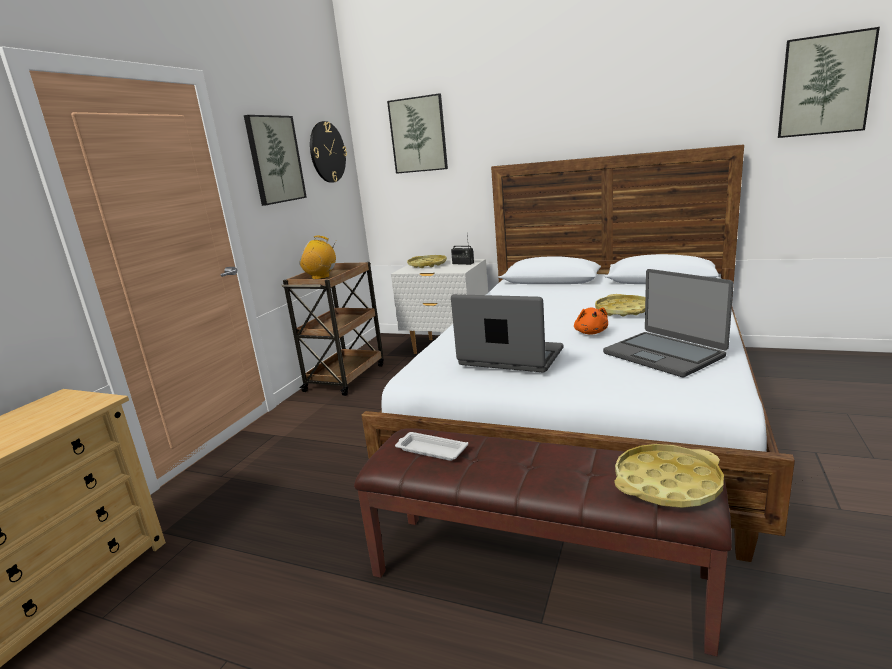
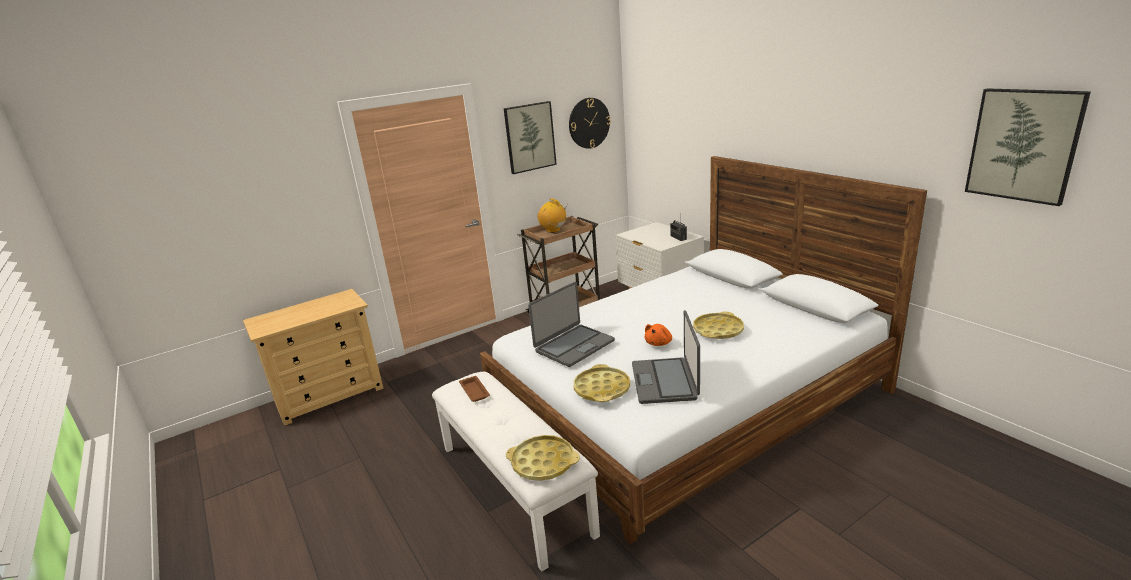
camera: 35 degrees right, 5 degrees up
(418, 135) = (666, 113): picture -> none
(427, 264) = (653, 231): yellow tray -> yellow tray (602, 389)
(430, 450) = (474, 391): white tray -> brown tray
(510, 357) = (574, 346): laptop -> laptop turned 75 degrees clockwise
(537, 573) = (515, 488): brown bench -> white bench

